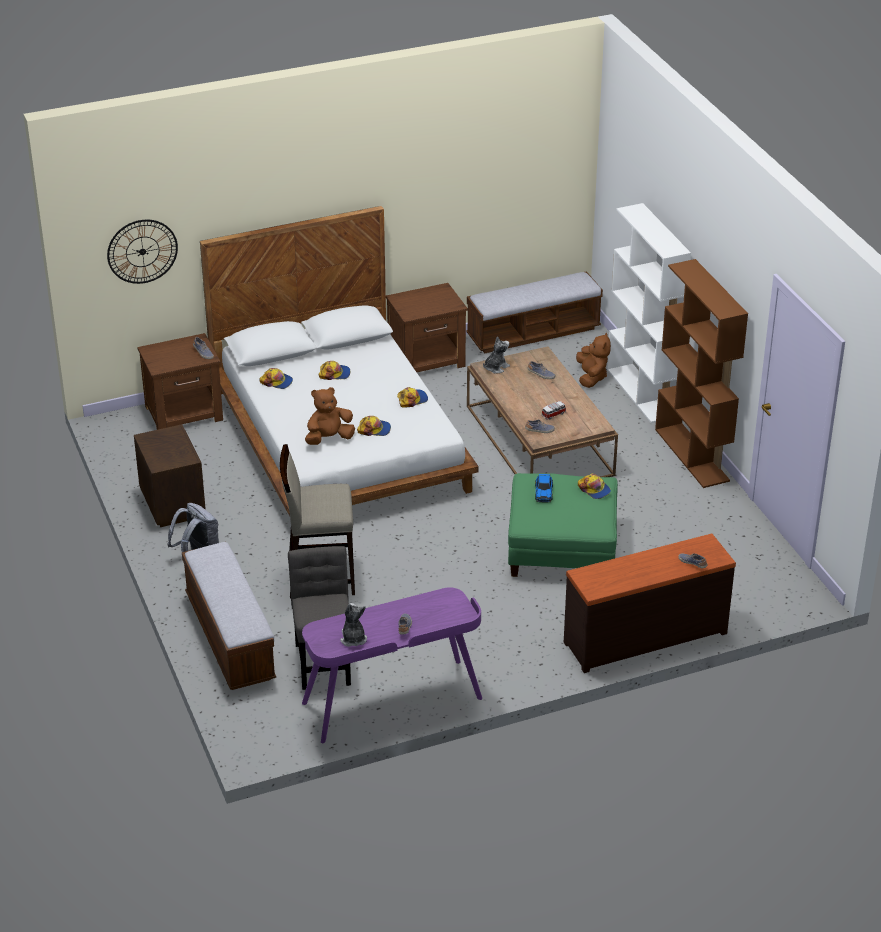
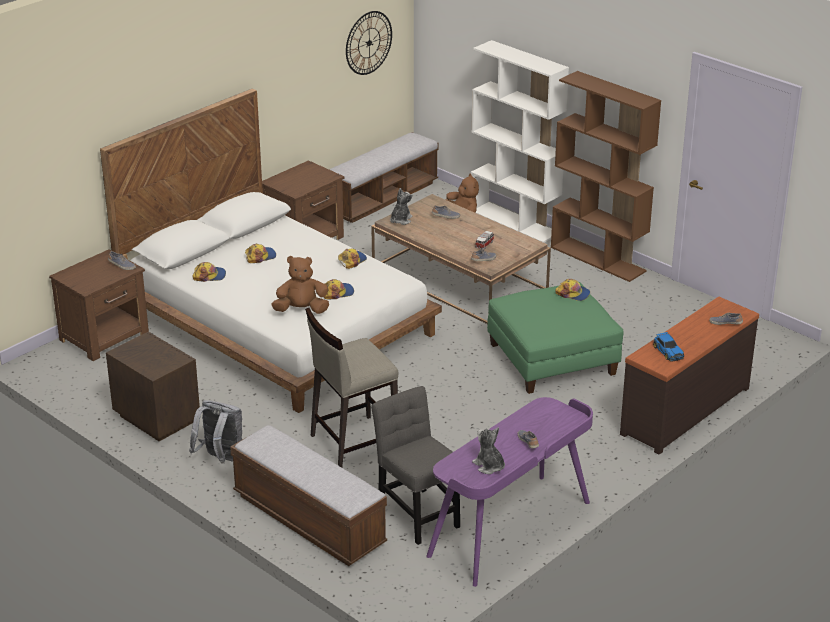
camera: 25 degrees left, 5 degrees down
(142, 251) = (47, 169): wall clock -> wall clock (369, 43)
(329, 438) = (301, 310): brown plush toy -> brown plush toy turned 45 degrees clockwise
(544, 492) = (531, 307): toy car -> toy car (668, 351)

